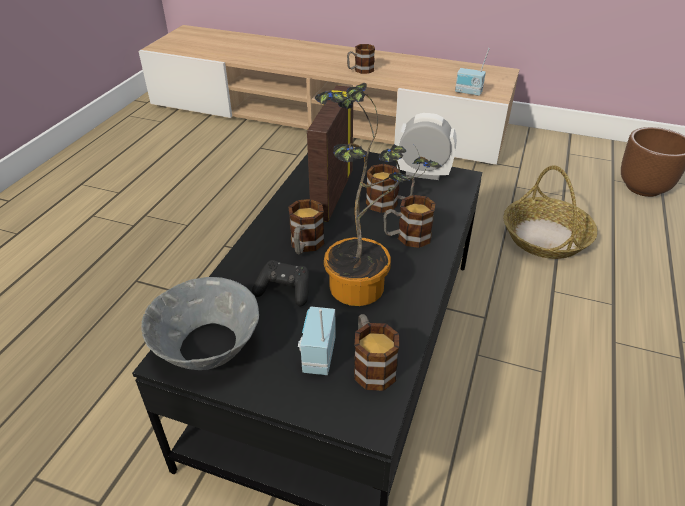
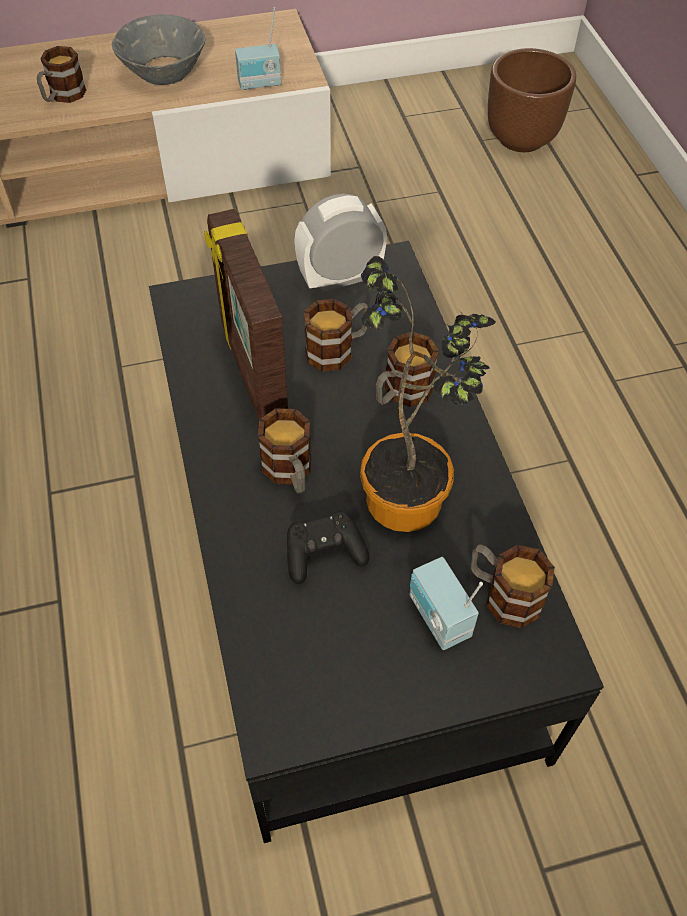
camera: 35 degrees left, 15 degrees up
(207, 346) = (303, 685): grey bowl -> grey bowl (163, 72)
(544, 237) = (458, 268): basket -> none

